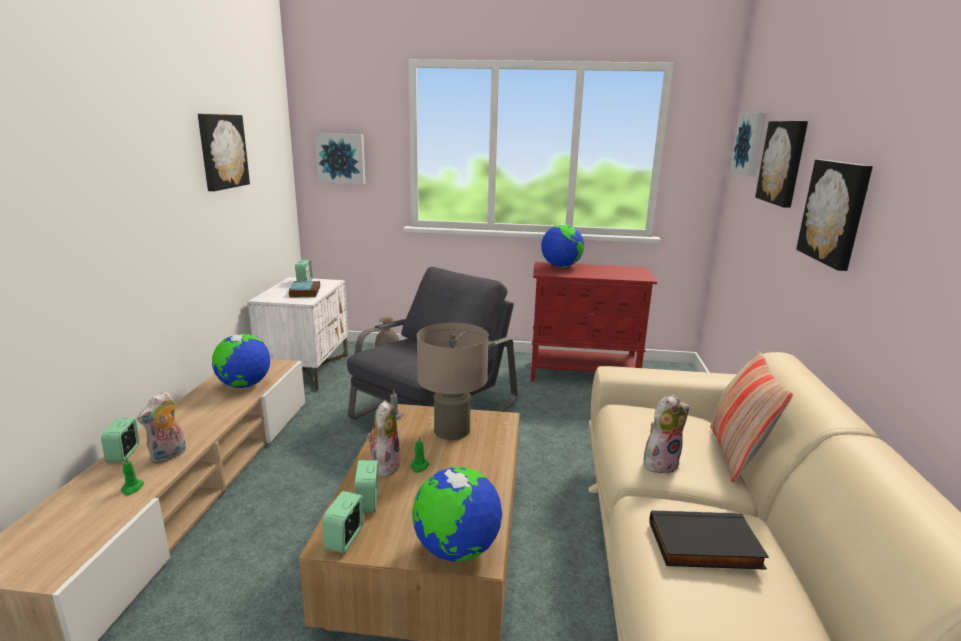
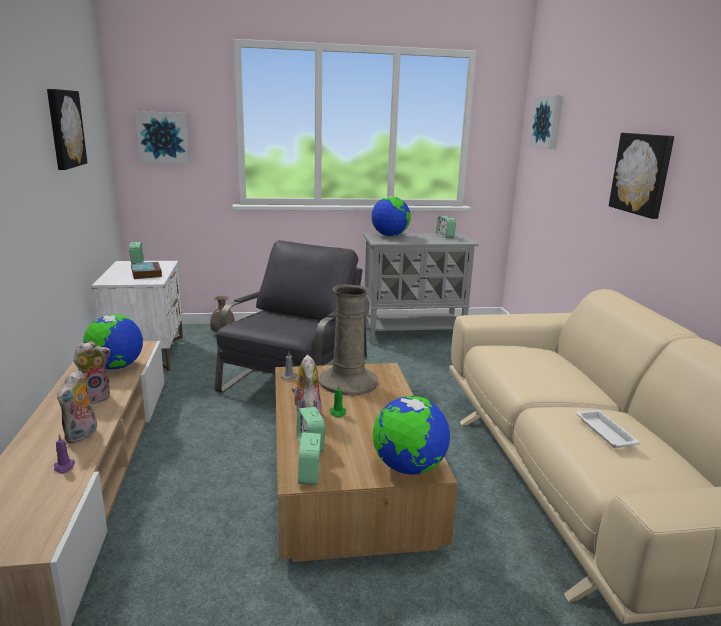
camera: 15 degrees left, 0 degrees up
(124, 454) = (31, 440): alarm clock -> alarm clock (445, 236)
(132, 488) = (64, 467): green candle -> purple candle
(452, 430) = (348, 382): beige table lamp -> beige vase
(584, 374) = (414, 334): red cabinet -> grey cabinet
(660, 463) = (541, 382): plush toy -> plush toy (94, 397)
(704, 546) = (604, 431): black book -> white tray
(737, 455) = (589, 372): pillow -> none
(783, 162) = (586, 136): picture -> none

